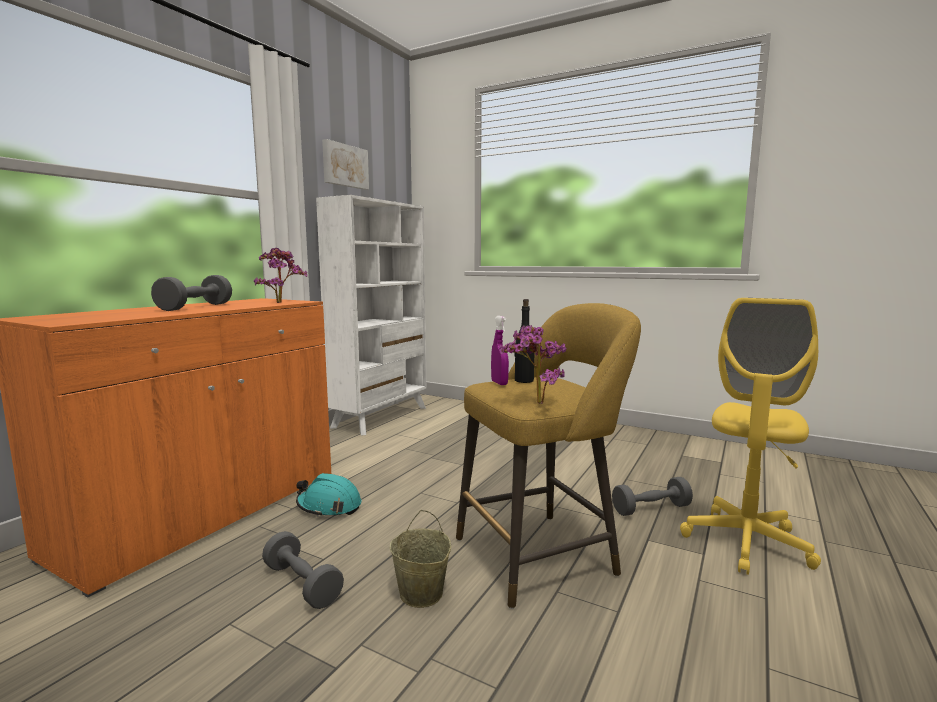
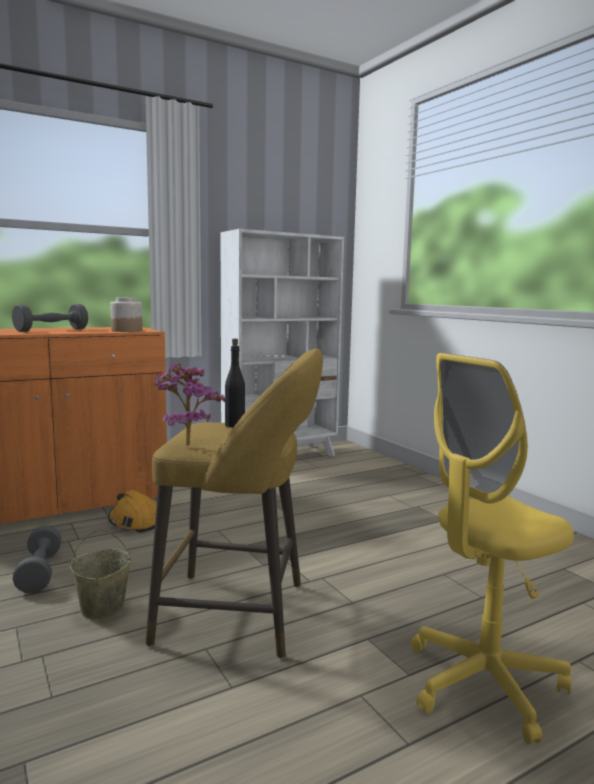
camera: 30 degrees right, 0 degrees up
(281, 302) = (126, 330): potted plant -> jar
(329, 506) = (134, 522): turquoise hard hat -> orange hard hat
(344, 166) = (261, 199): picture -> none
(499, 383) = (208, 423): purple spray bottle -> none
(651, 509) = (422, 612): grey dumbbell -> none

